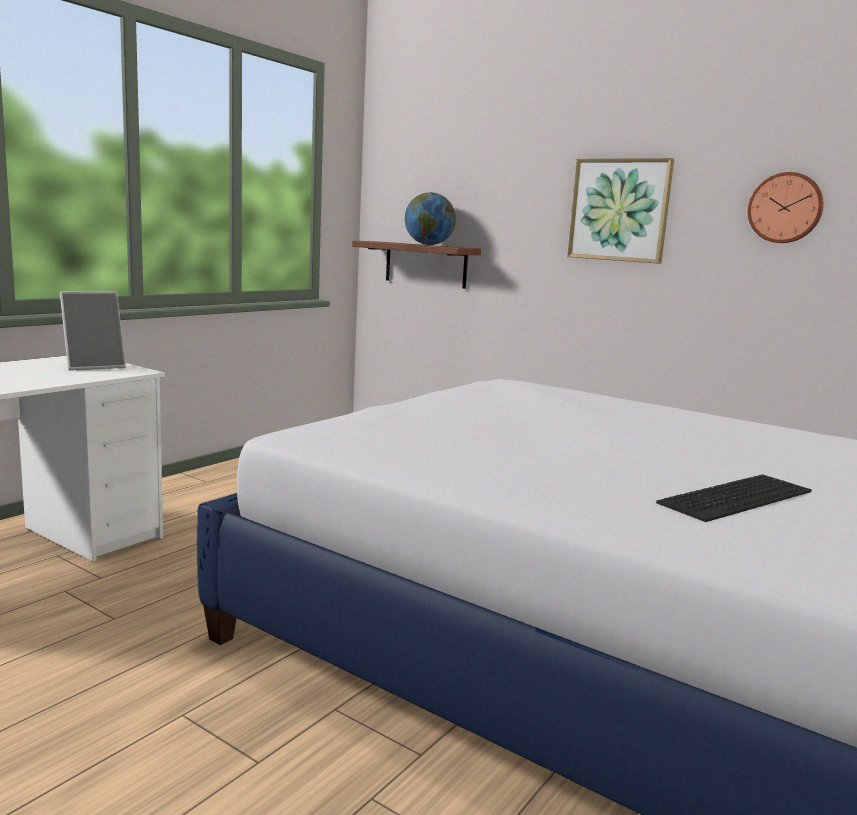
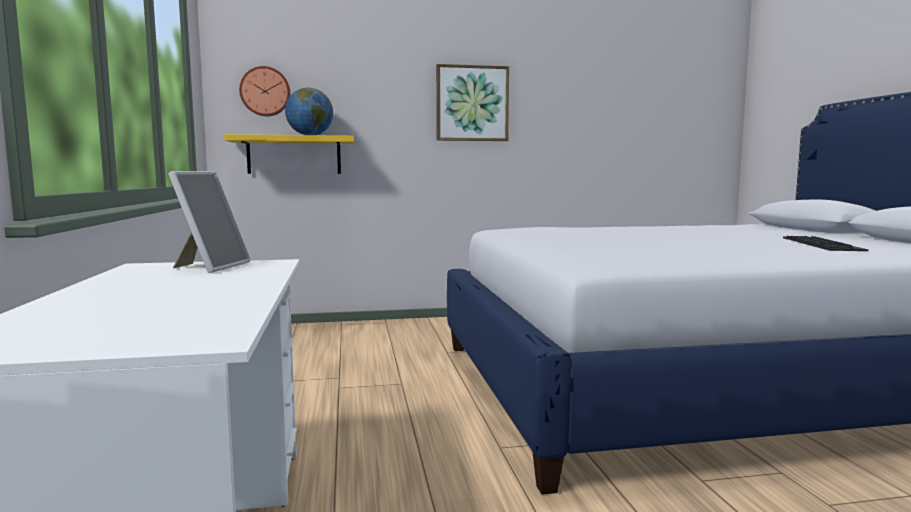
camera: 45 degrees left, 5 degrees down
(425, 264) = (294, 155): brown shelf -> yellow shelf
(785, 208) = (580, 101): wall clock -> wall clock (265, 91)

